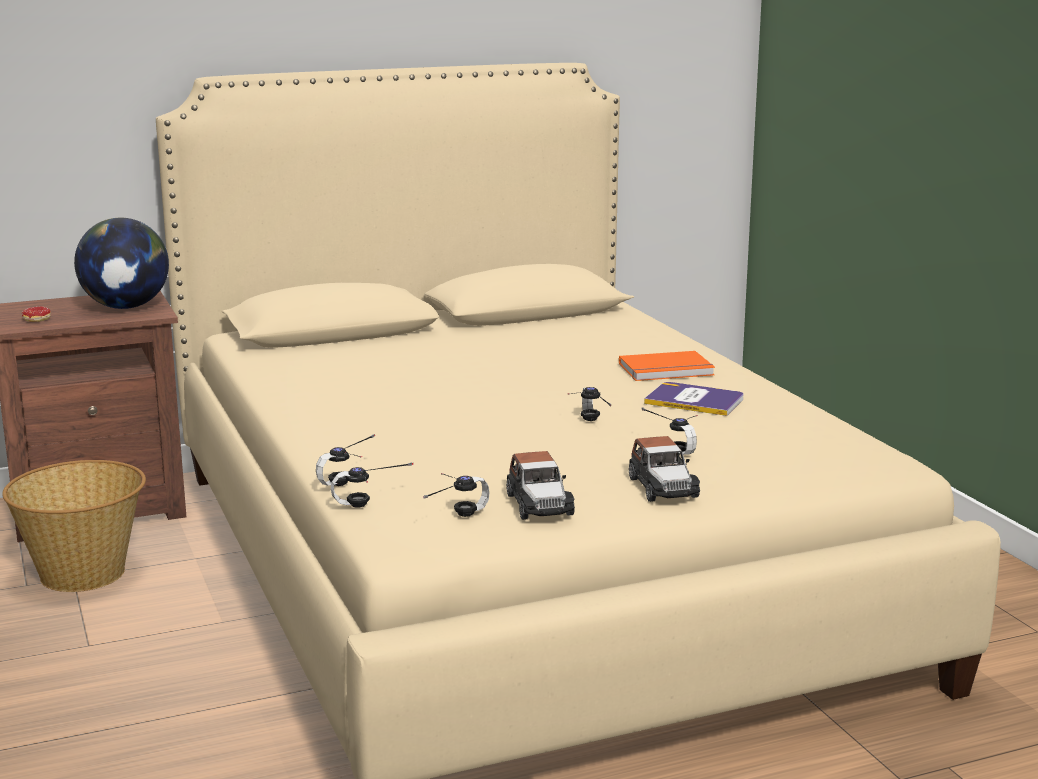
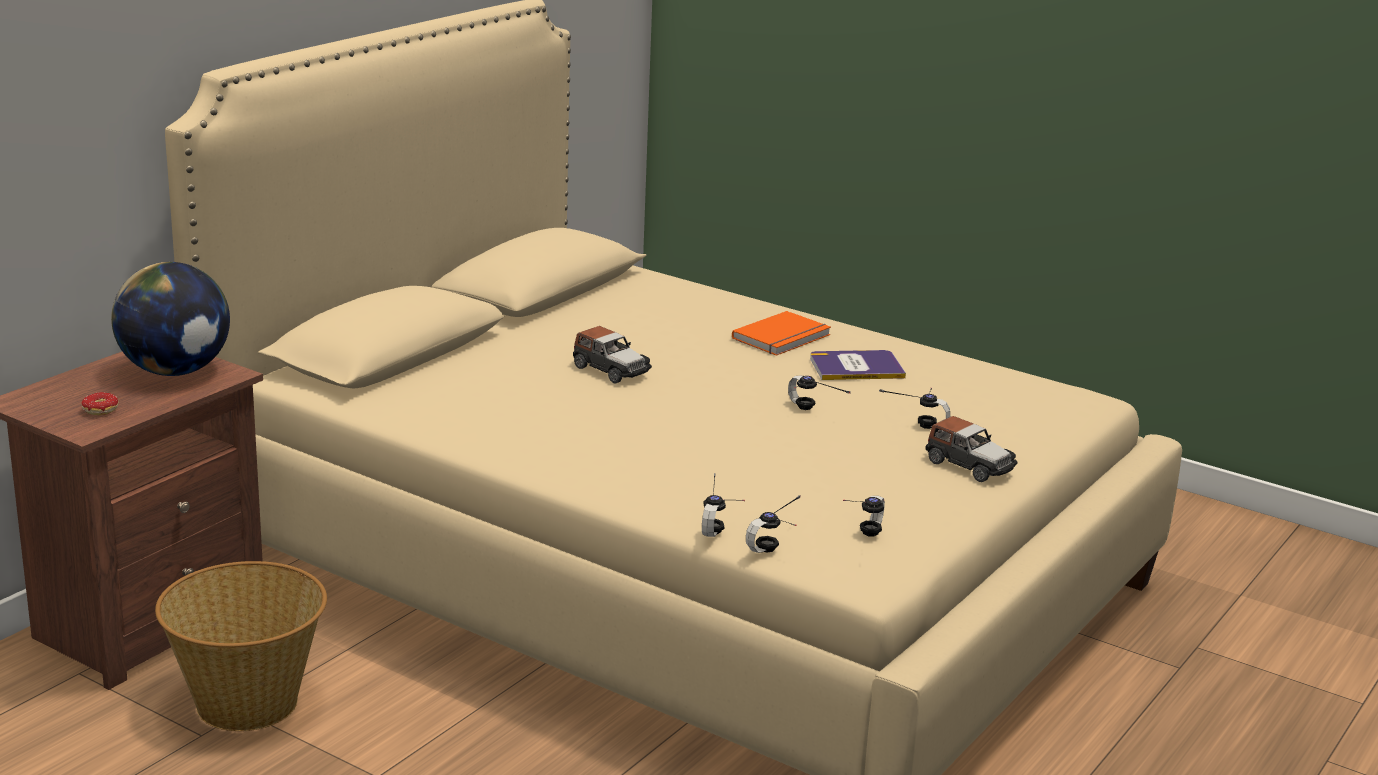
camera: 35 degrees left, 5 degrees up
(539, 504) = (910, 508): toy car -> toy car (610, 370)

